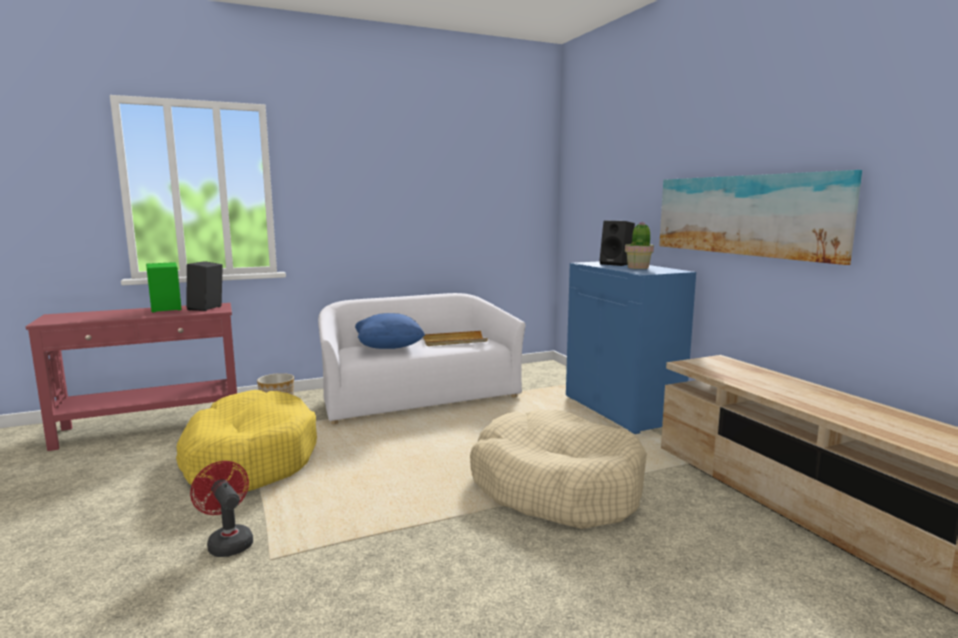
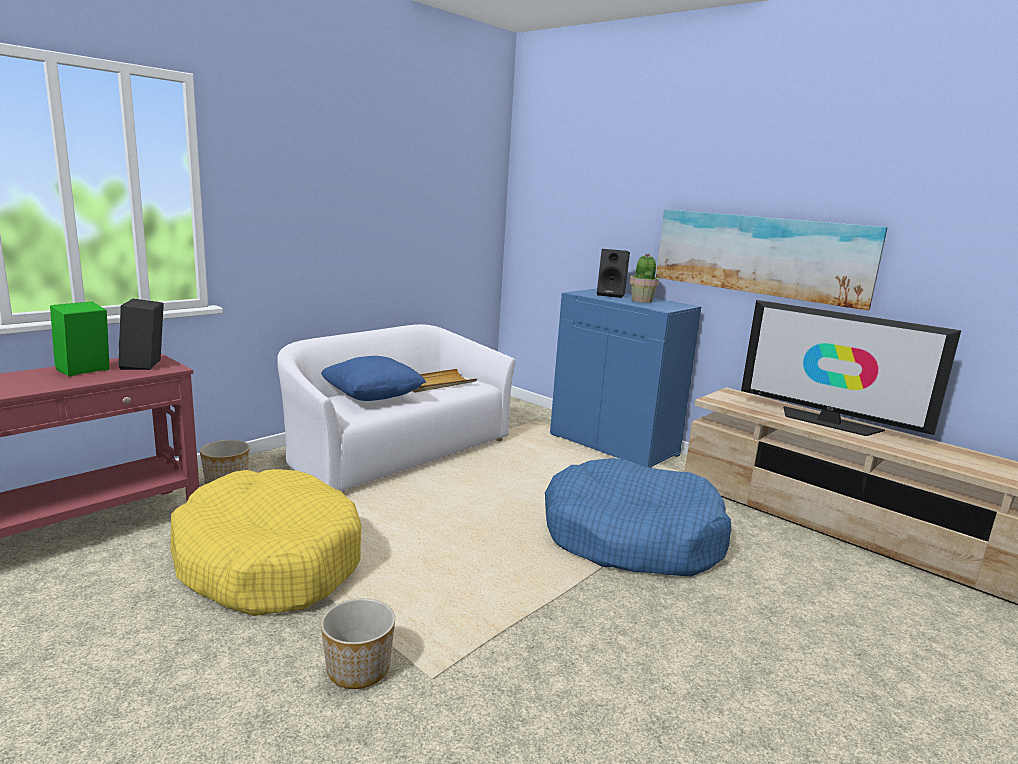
camera: 25 degrees left, 5 degrees up
(228, 542) = (358, 670): red fan -> planter
(556, 487) = (631, 537): beige dog bed -> blue dog bed
(800, 391) = (828, 422): none -> television

